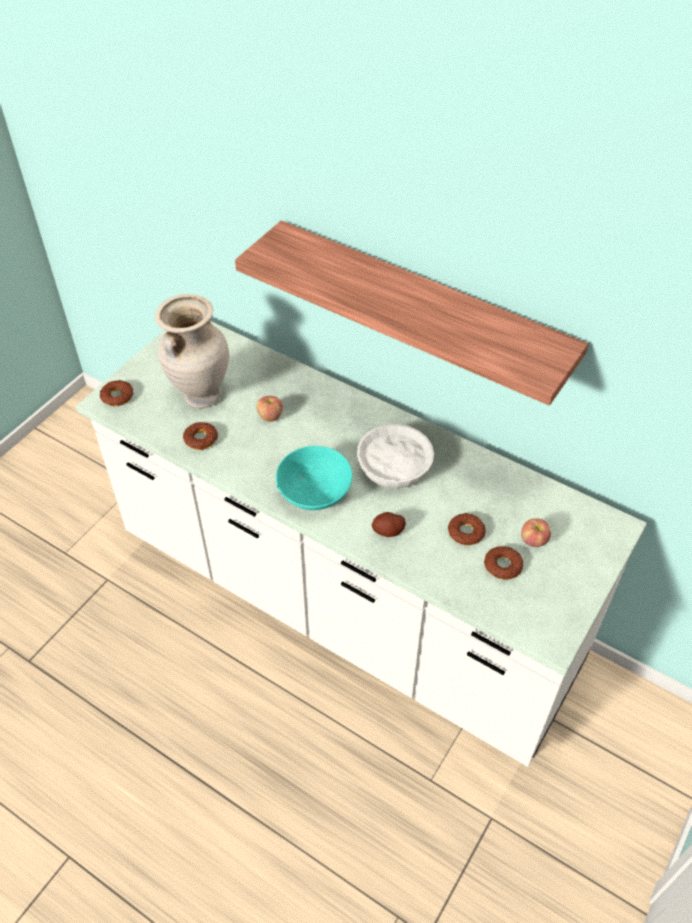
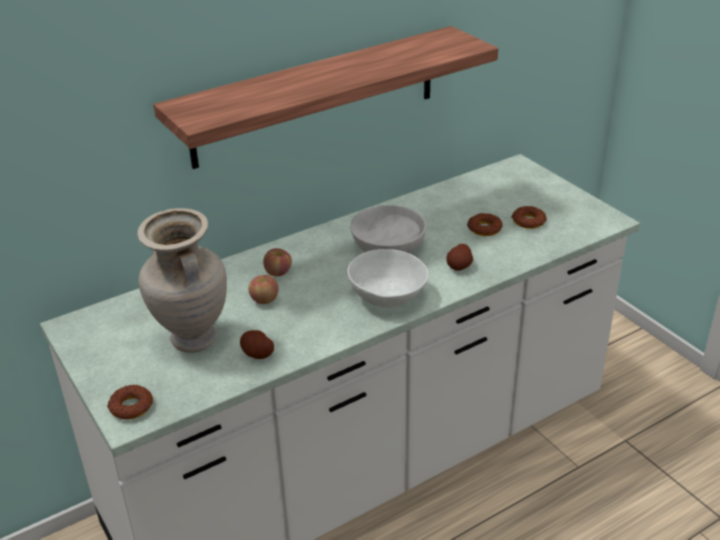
camera: 65 degrees left, 15 degrees down
(201, 439) = (257, 354): donut -> potato
(315, 493) = (387, 295): turquoise bowl -> white bowl
(533, 540) = (511, 201): apple -> apple (278, 272)

